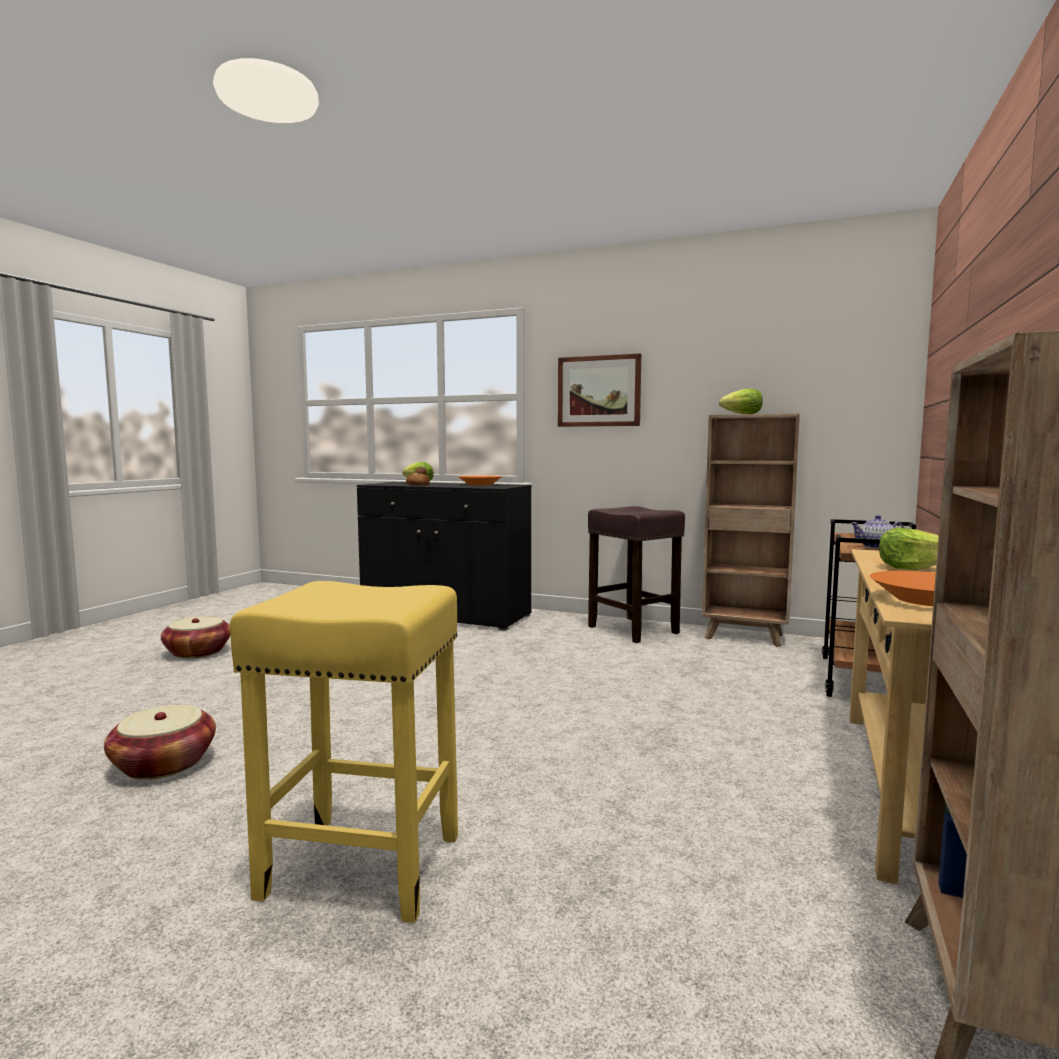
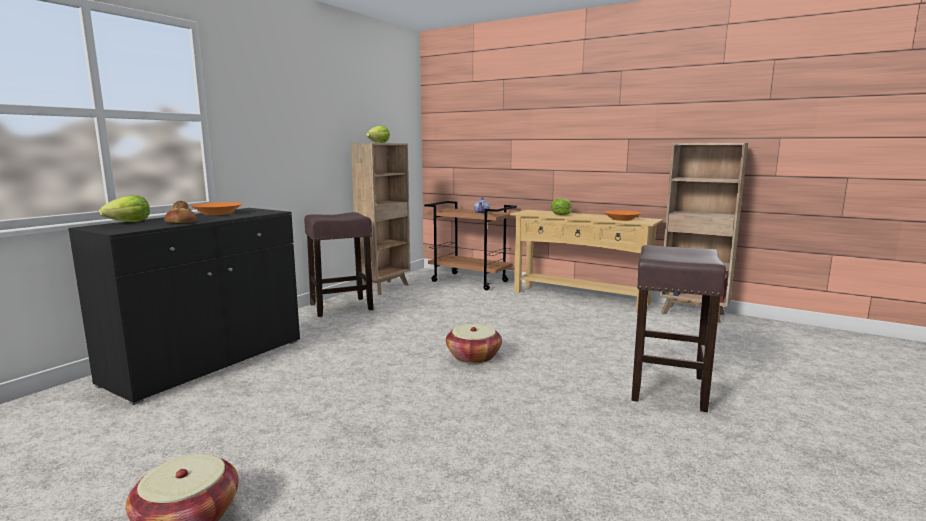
camera: 80 degrees left, 5 degrees up
(163, 764) = (560, 470): basket -> basket (473, 356)
(358, 866) = (668, 389): yellow stool -> brown stool
(599, 391) = (273, 118): picture -> none

